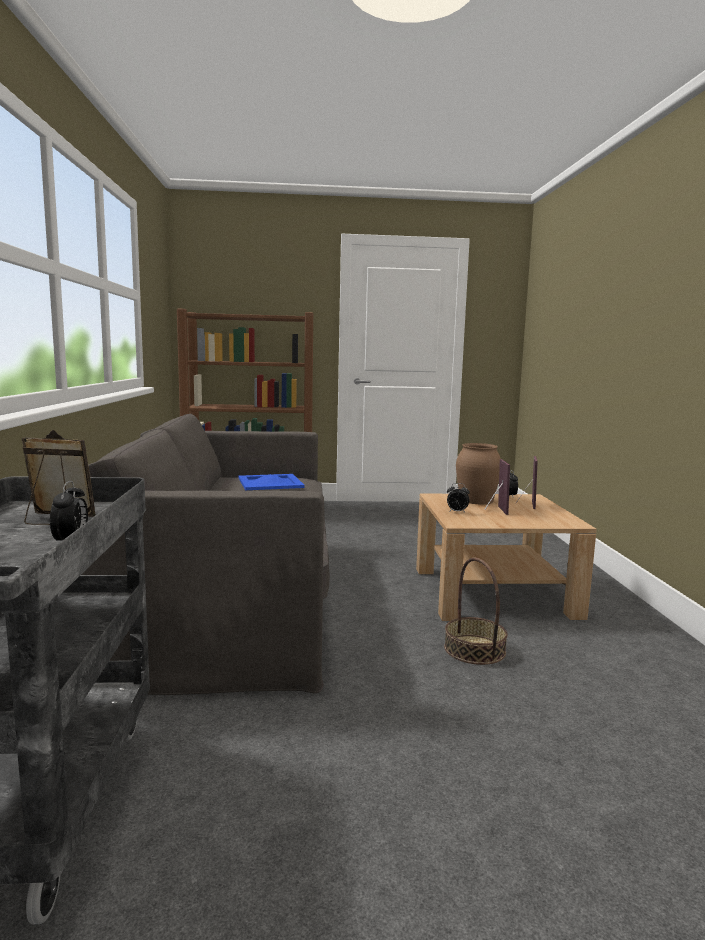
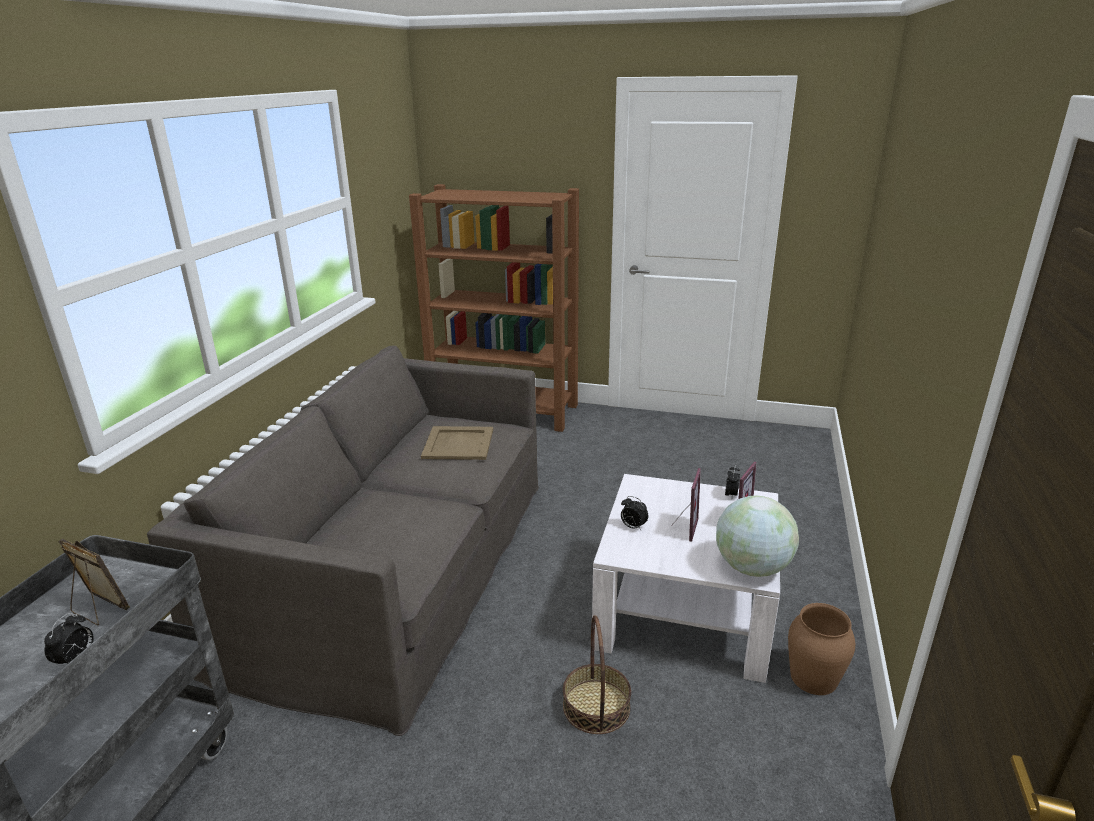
camera: 20 degrees right, 15 degrees up
(270, 483) = (457, 444): blue tray -> beige tray
(476, 500) = (680, 499): brown vase -> brown vase (813, 677)
(493, 592) = (684, 609): brown coffee table -> white coffee table
(564, 521) = (752, 567): none -> globe

